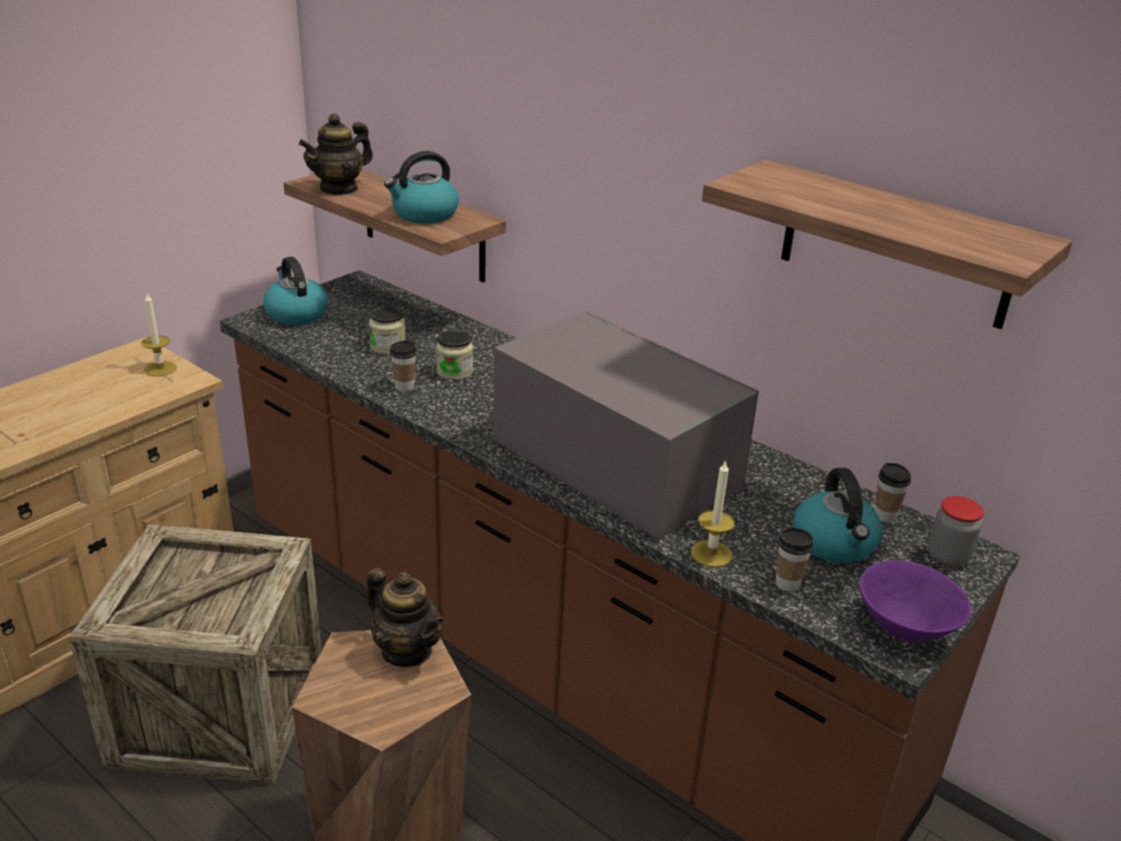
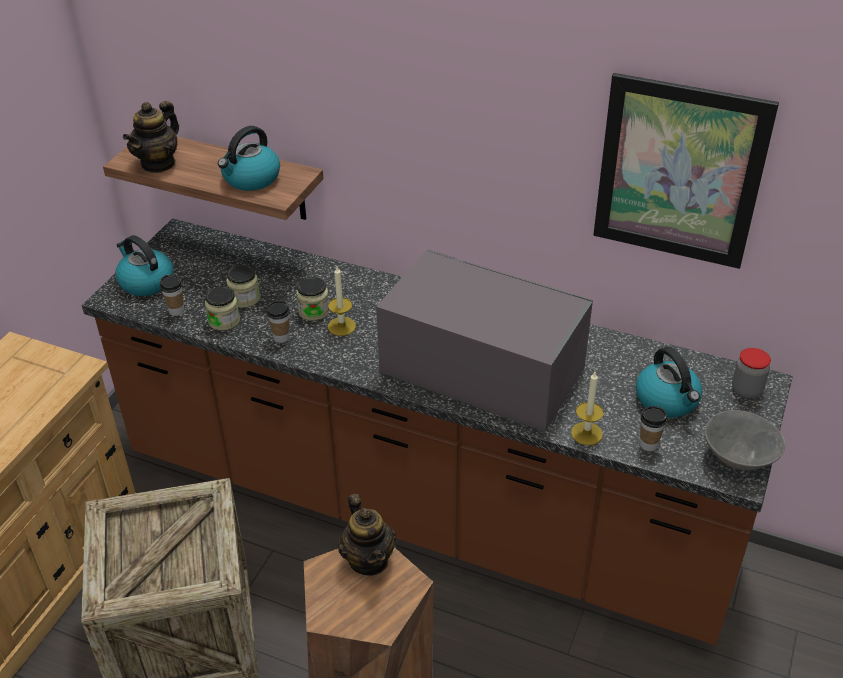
camera: 15 degrees left, 10 degrees up
(160, 369) = (45, 363): candle -> candle (341, 326)
(353, 361) = (224, 321): none -> jar
(407, 650) = (369, 560): teapot -> teapot turned 45 degrees clockwise
(885, 516) = (692, 366): cup -> cup (176, 311)
(896, 244) = (679, 172): shelf -> picture
(905, 628) = (739, 459): purple bowl -> grey bowl

